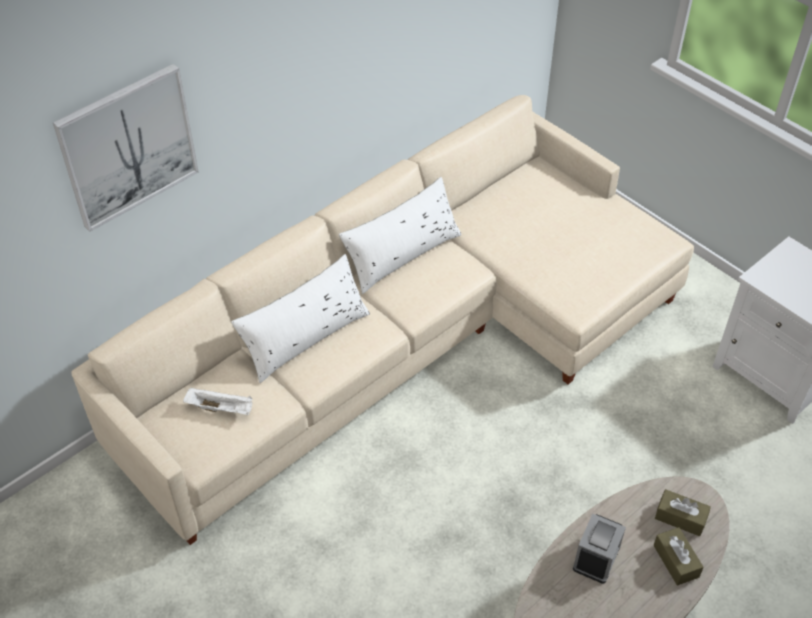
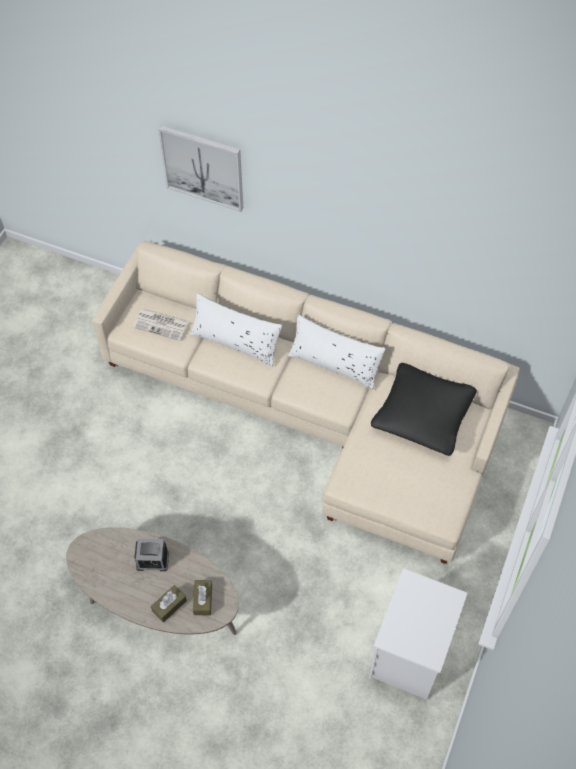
camera: 65 degrees right, 10 degrees up
(221, 408) = (162, 324): white tray -> newspaper
(521, 205) = (423, 415): none -> black pillow

